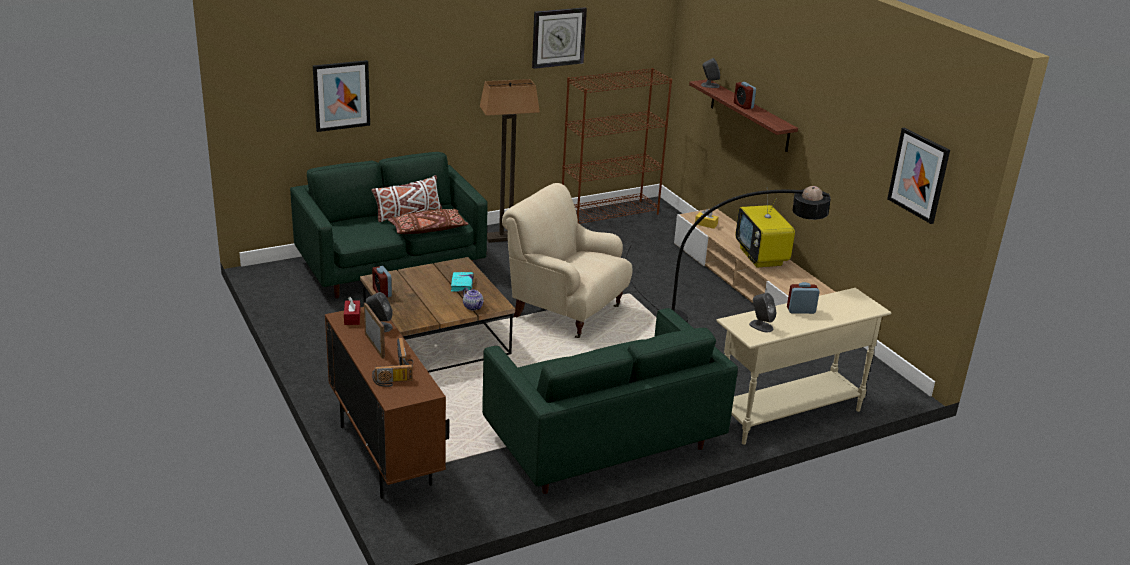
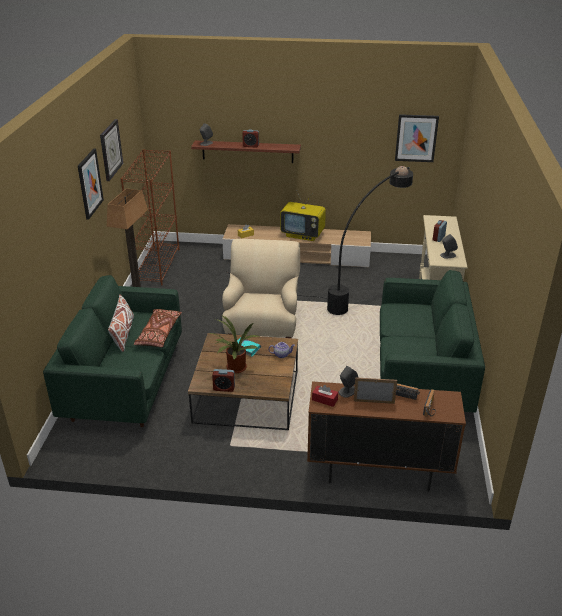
camera: 55 degrees left, 5 degrees up
(341, 95) = (43, 268): picture -> picture (89, 183)
(420, 289) = (235, 369): none -> potted plant
(565, 311) = (263, 330): beige armchair -> beige armchair turned 120 degrees clockwise

